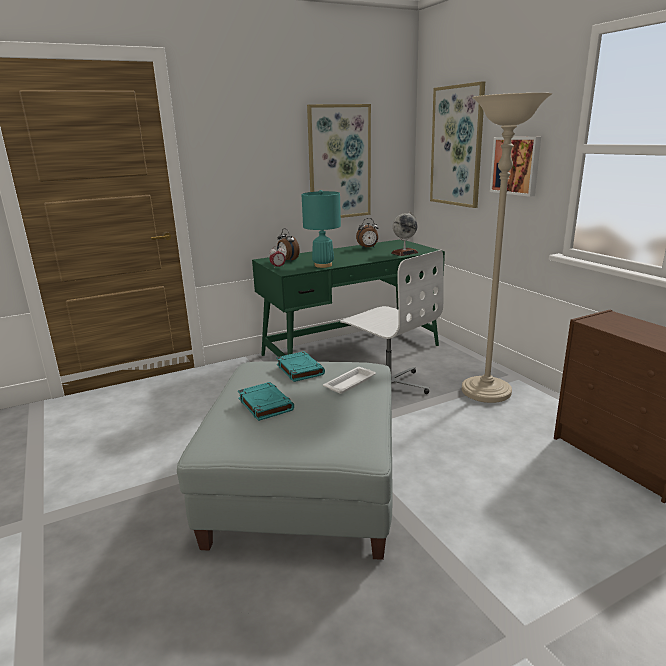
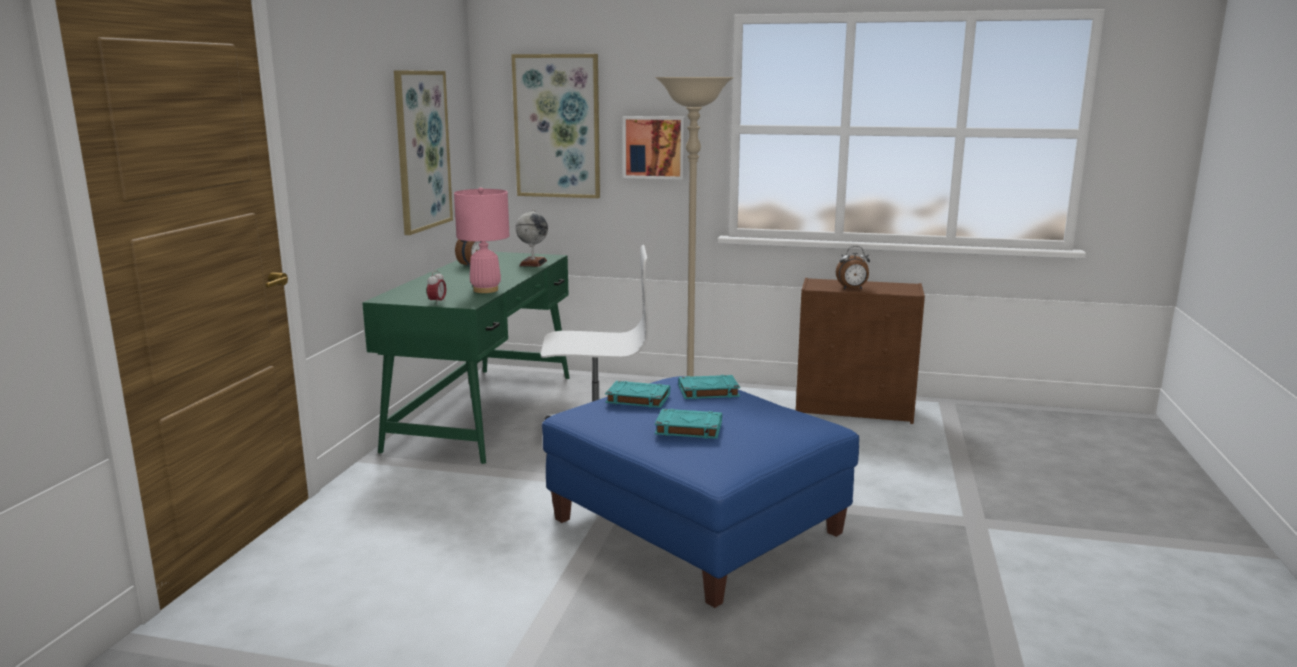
camera: 50 degrees left, 5 degrees down
(287, 260) = (420, 294): alarm clock -> alarm clock (852, 289)
(306, 486) = (698, 526): grey ottoman -> blue ottoman
(323, 265) = (485, 290): turquoise table lamp -> pink table lamp
(351, 383) = (708, 391): white tray -> turquoise book

